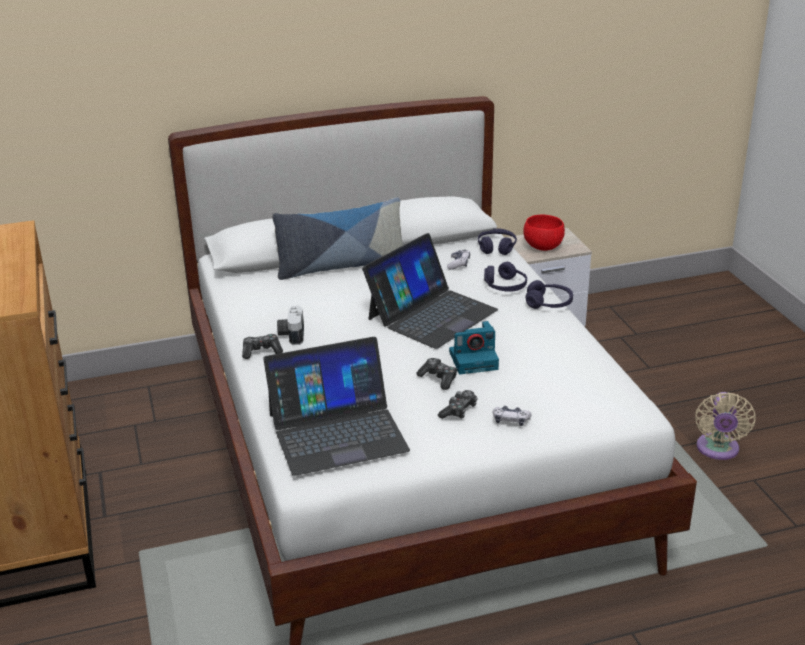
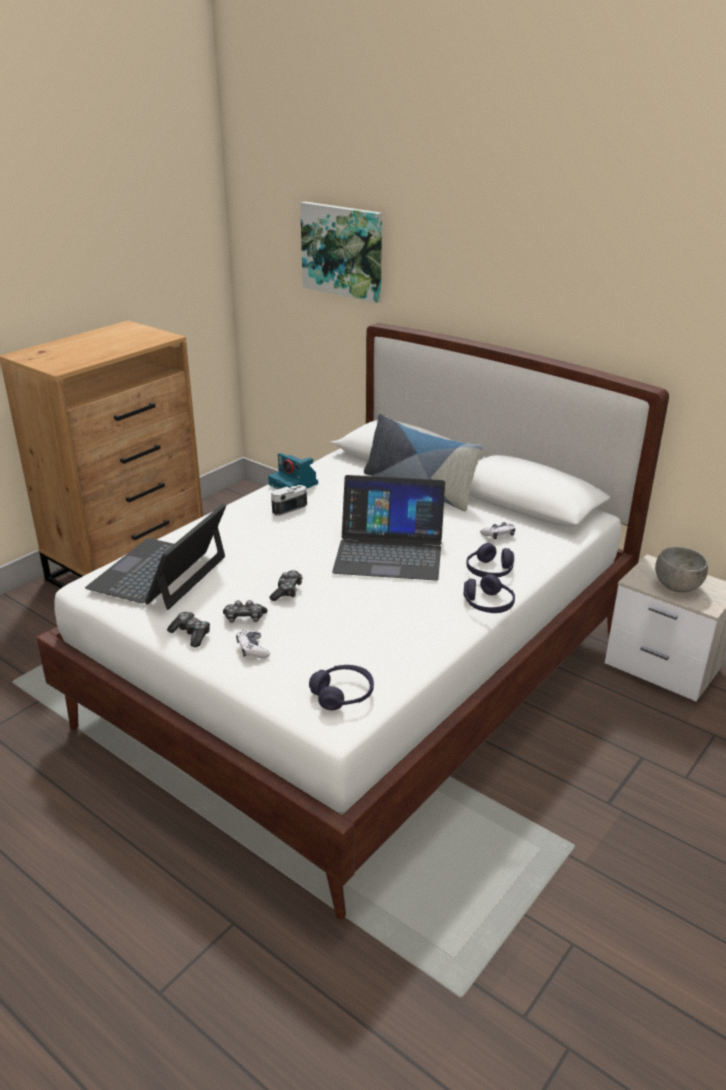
camera: 55 degrees right, 0 degrees up
(102, 69) = (343, 251): none -> picture
(261, 351) = (250, 505): game controller -> game controller (191, 634)
(337, 431) = (159, 573): laptop -> laptop turned 75 degrees clockwise
(474, 360) = (337, 598): camera -> camera (294, 484)
(496, 247) = (557, 542): purple headphones -> purple headphones (342, 695)
(543, 247) = (676, 587): red bowl -> grey bowl
(717, 450) = (596, 890): beige fan -> none

